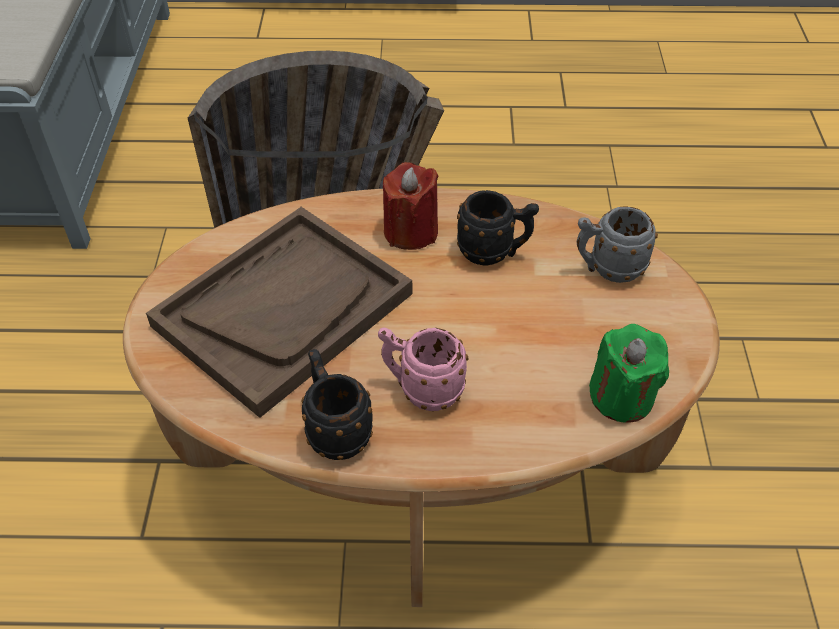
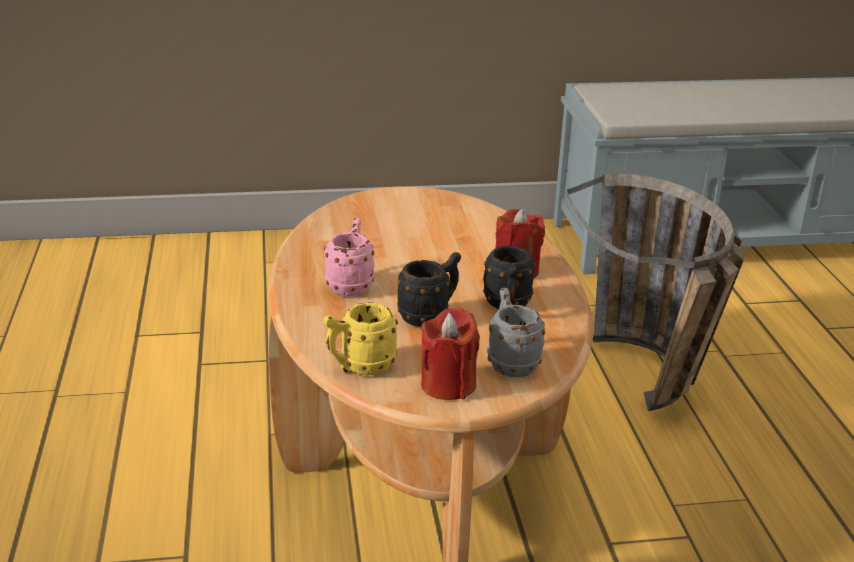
camera: 80 degrees right, 20 degrees down
(283, 309) = (414, 231): brown tray -> none
(335, 430) = (310, 257): black mug -> black mug (430, 316)
(621, 397) = (360, 367): green candle -> yellow mug
(653, 323) = (448, 385): none -> red candle

